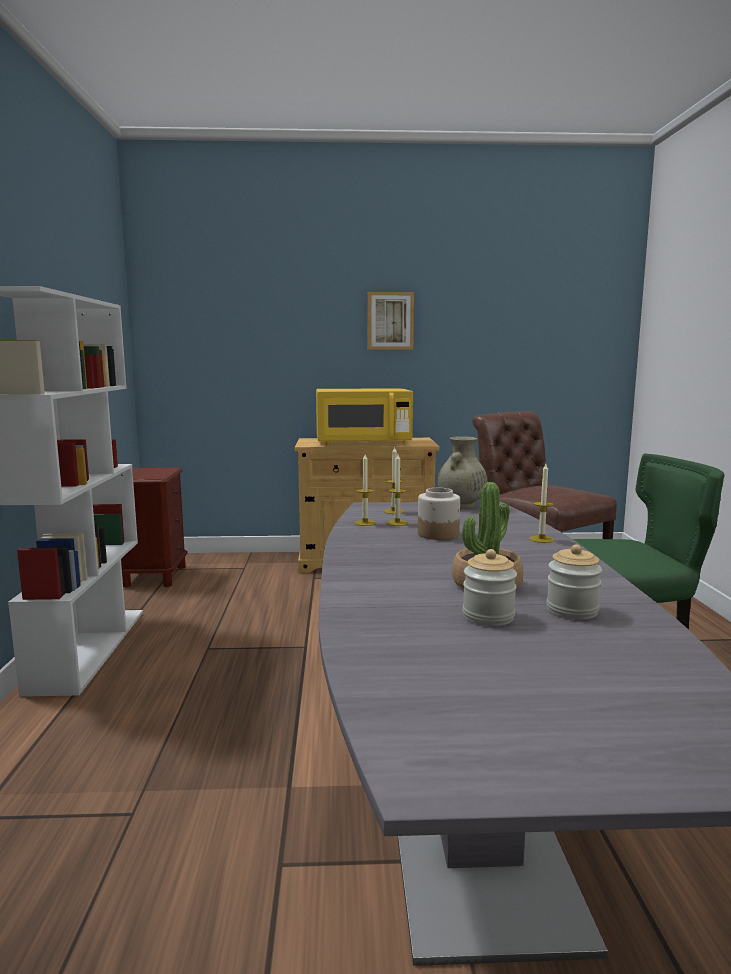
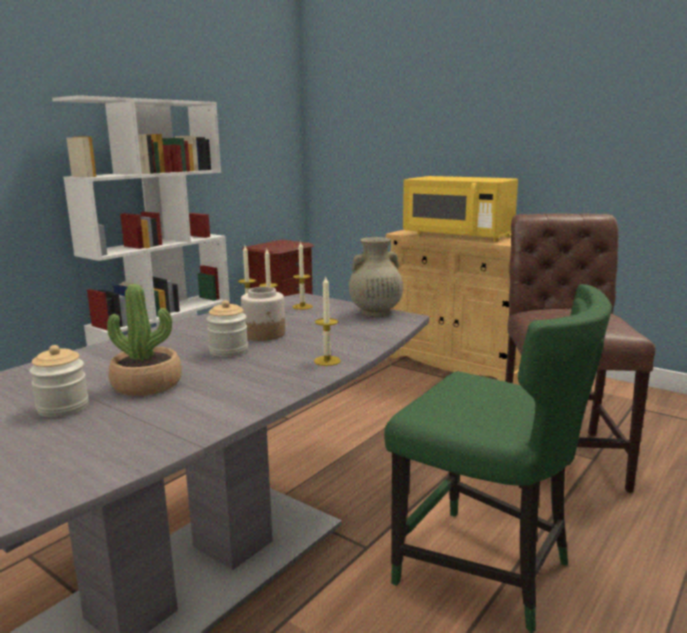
camera: 40 degrees right, 5 degrees up
(390, 321) = (519, 100): picture -> none
(572, 610) = (122, 426): jar -> jar (228, 351)

